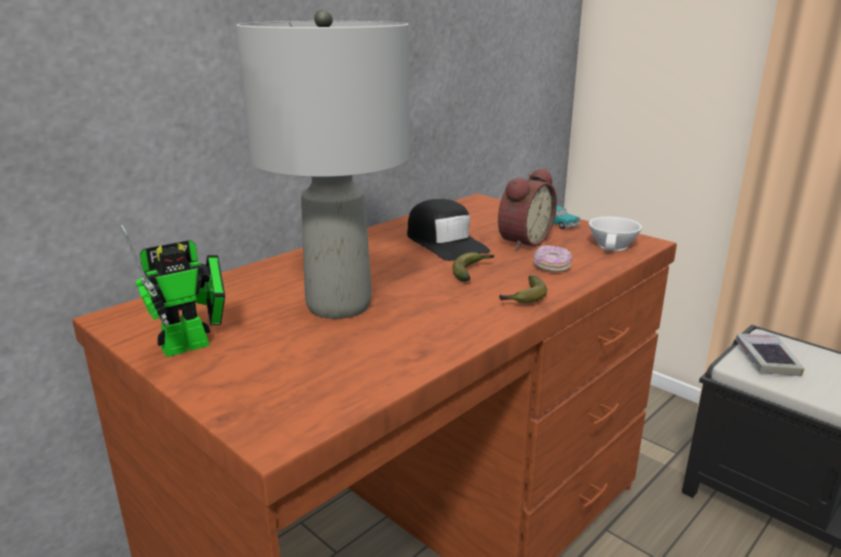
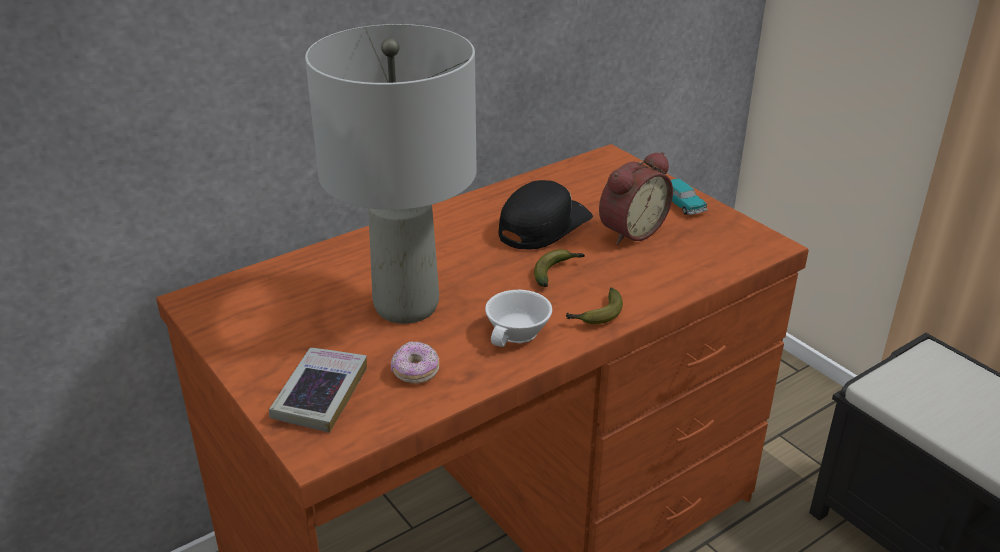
camera: 10 degrees right, 10 degrees up
(193, 345) = (261, 341): toy robot -> none
(445, 243) = (543, 225): black cap -> black cap turned 120 degrees counterclockwise
(551, 267) = (645, 273): donut -> donut (415, 371)
(614, 246) = (732, 248): white cup -> white cup (519, 333)
(766, 359) = (917, 382): book -> book (320, 395)

